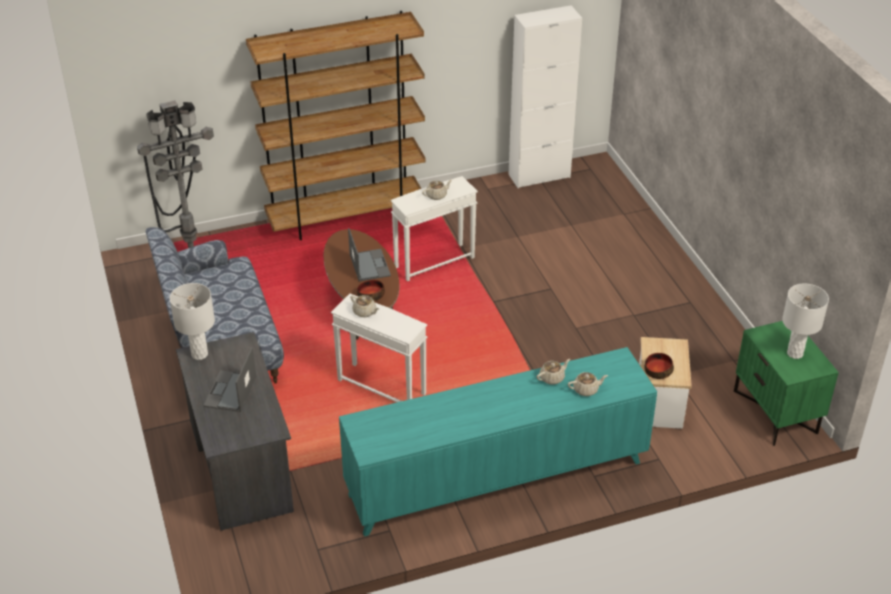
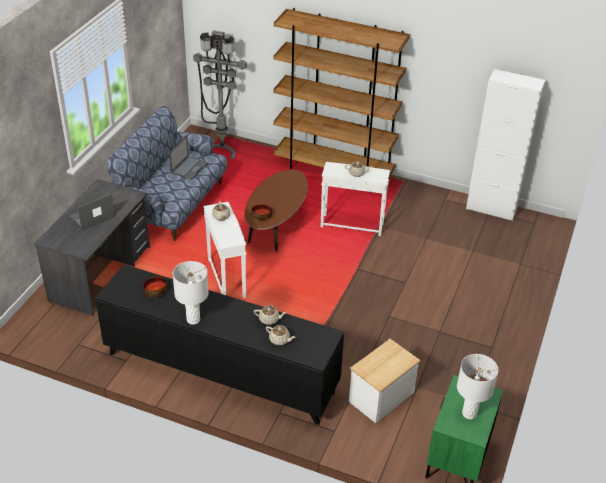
camera: 40 degrees right, 0 degrees up
(200, 354) = (105, 188): white table lamp -> white table lamp (193, 320)
(369, 265) = (284, 198): laptop -> laptop (189, 167)
(496, 479) = (220, 373): turquoise cabinet -> black cabinet
(658, 370) = (371, 366): bowl -> bowl (156, 290)

